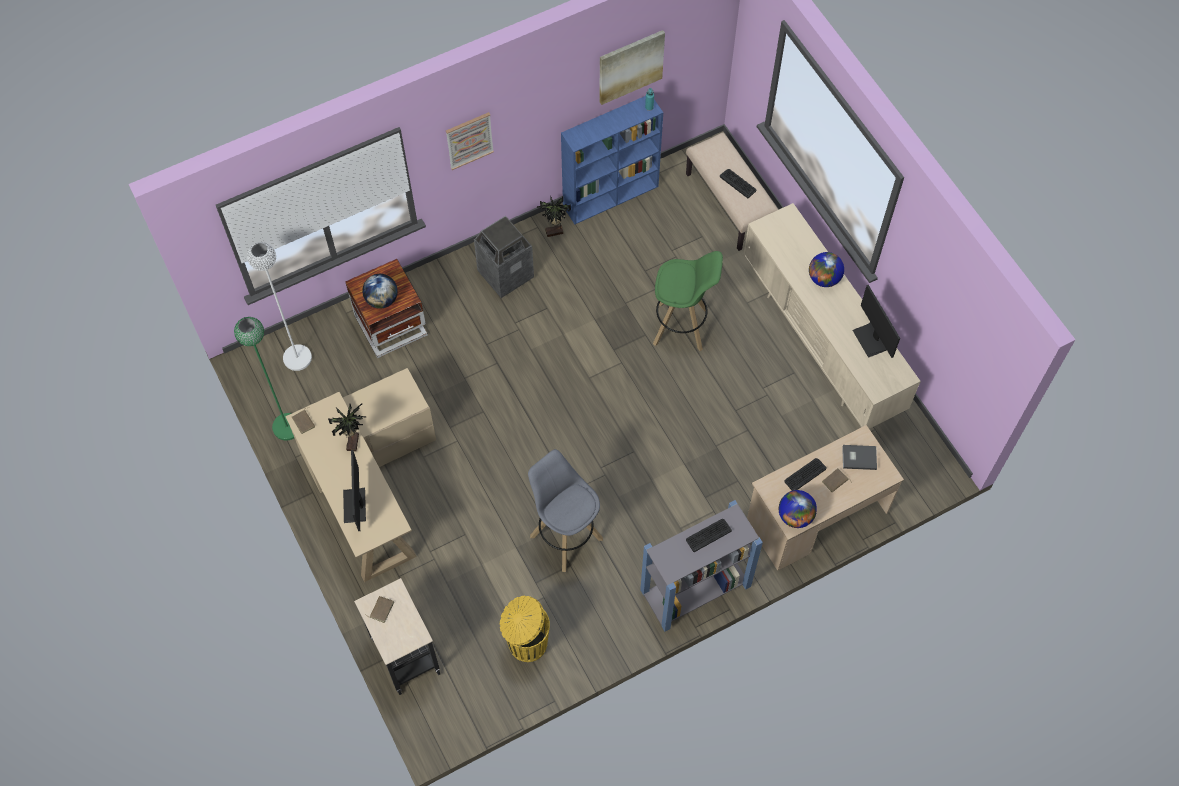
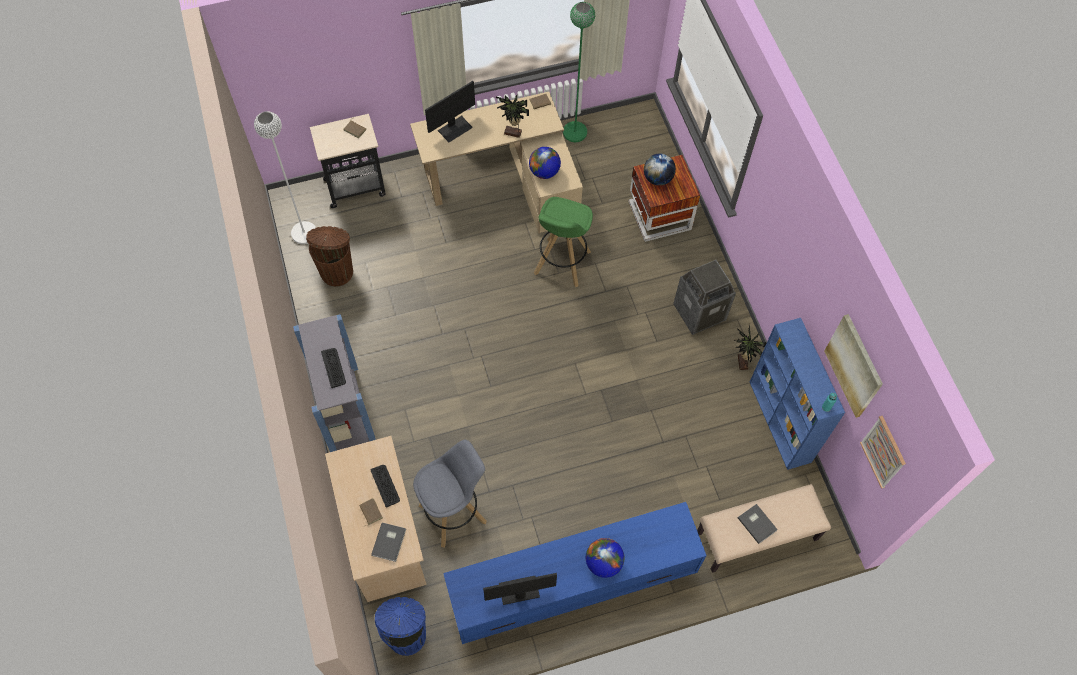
camera: 100 degrees right, 0 degrees up
(297, 358) = (639, 146): white floor lamp -> white floor lamp (304, 233)
(355, 505) = (455, 128): monitor -> monitor turned 135 degrees clockwise
(469, 140) = (775, 209): picture -> picture (883, 452)
(526, 643) = (337, 271): yellow trash can -> brown trash can
(565, 535) = (423, 316): grey stool -> grey stool (454, 513)
(682, 327) = (614, 456): green stool -> green stool (561, 264)
(738, 183) = (757, 523): keyboard -> grey book
(795, 516) = (345, 465): globe -> globe (544, 172)
(822, 343) = (571, 589): beige cabinet -> blue cabinet
(906, 471) = (407, 634): none -> blue trash can

